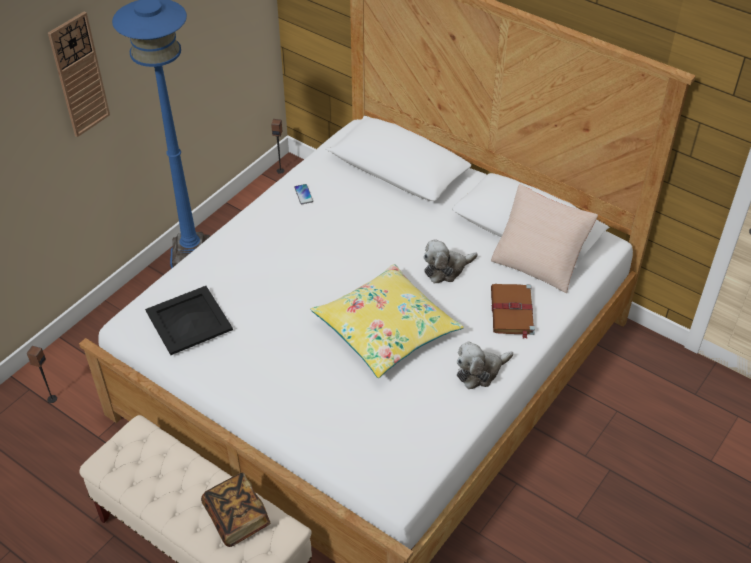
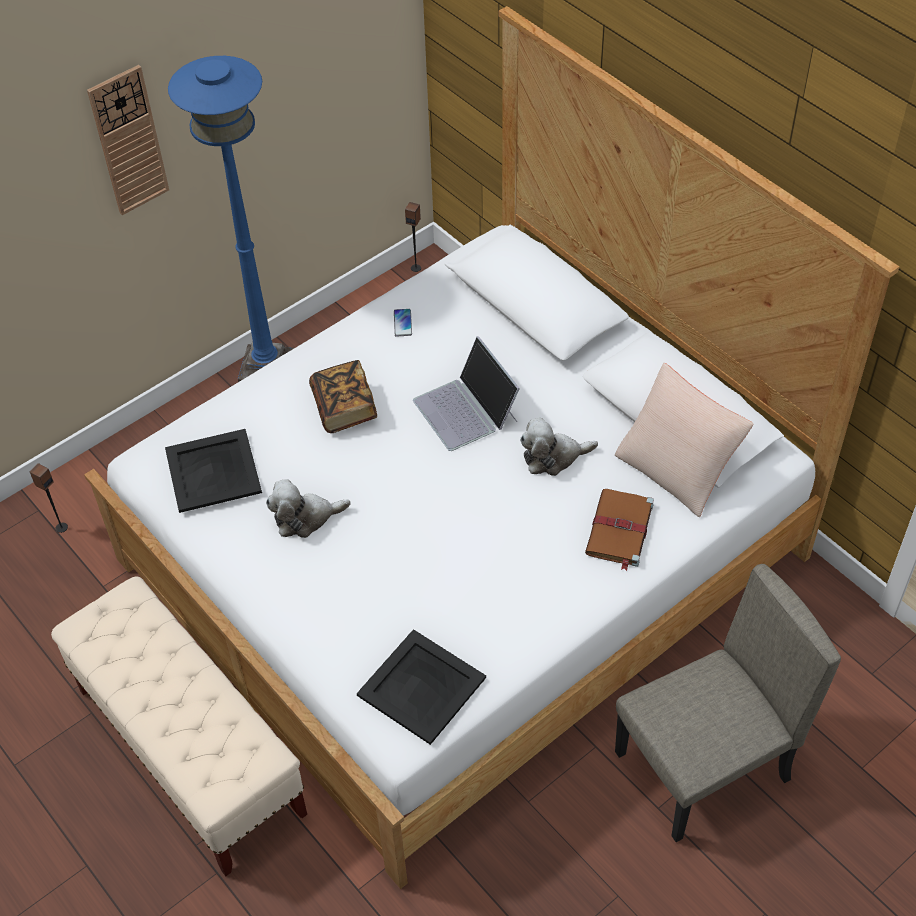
camera: 15 degrees right, 5 degrees up
(237, 517) = (214, 729): book -> book (344, 407)
(371, 247) = (466, 410): none -> laptop
(386, 329) = (451, 526): yellow pillow -> none
(401, 450) = (421, 687): none -> black tray
(480, 371) = (552, 604): plush toy -> plush toy (305, 518)
(599, 482) = (703, 767): none -> beige chair

